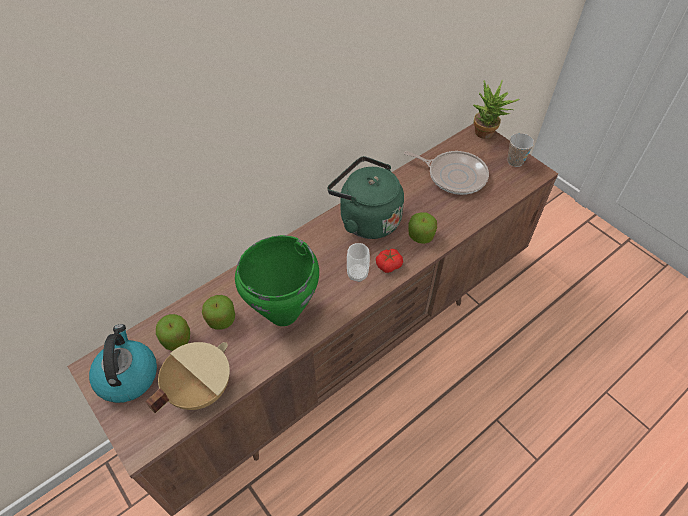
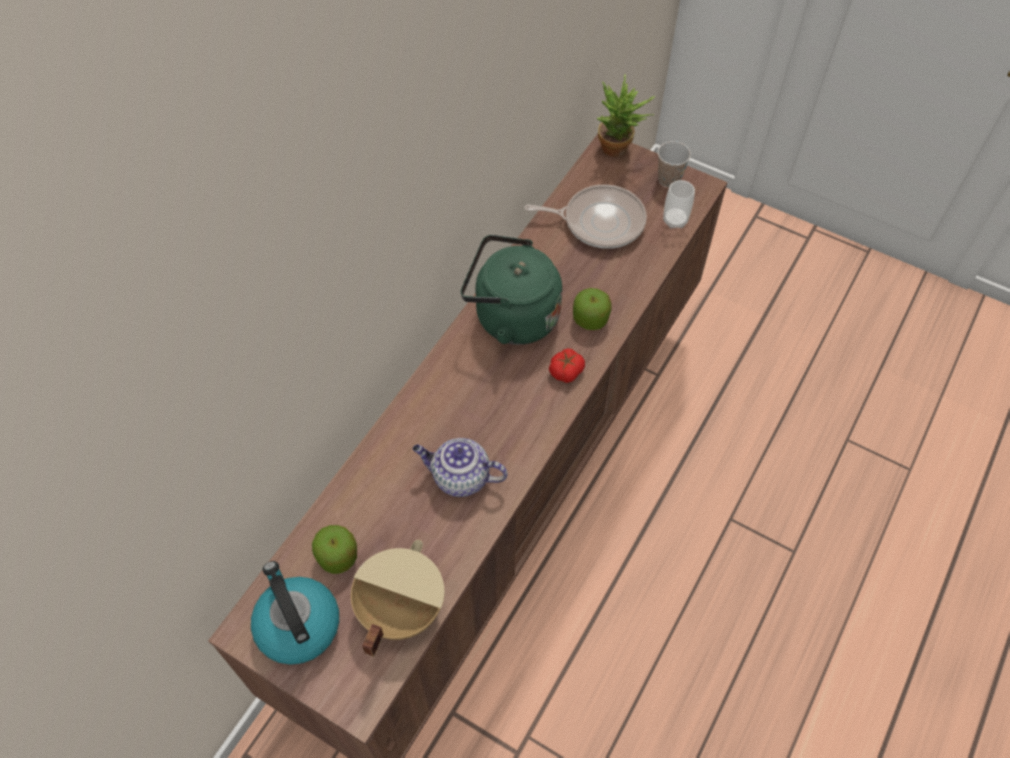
camera: 20 degrees left, 5 degrees up
(221, 319) = (384, 511): apple -> none
(282, 313) = (459, 477): green cooking pot -> teapot
(357, 274) = (532, 396): cup -> cup (675, 220)

